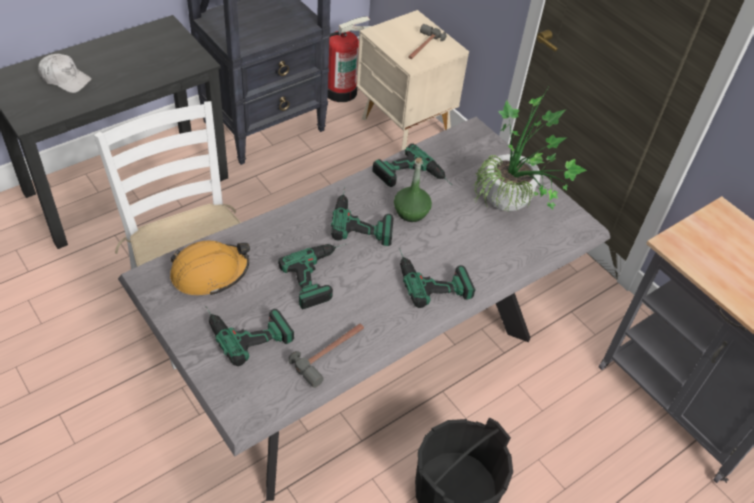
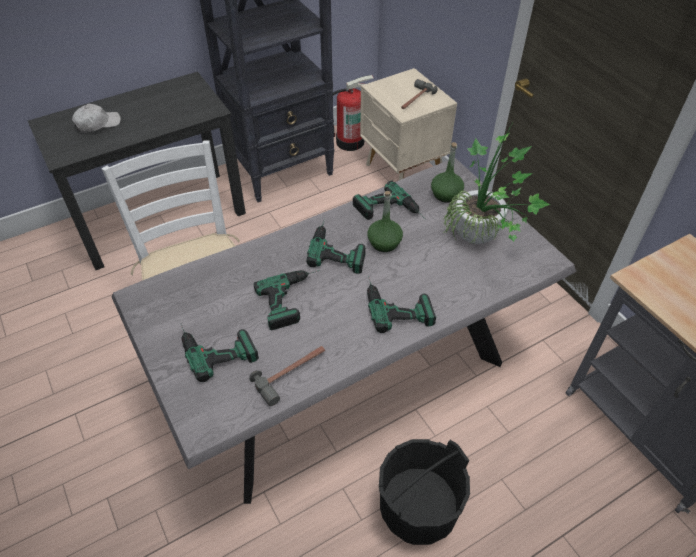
camera: 10 degrees right, 0 degrees up
(65, 79) = (97, 124): white cap -> white cap turned 60 degrees counterclockwise
(210, 273) = (191, 294): orange hard hat -> none
(471, 158) = (446, 194): none -> green bottle

